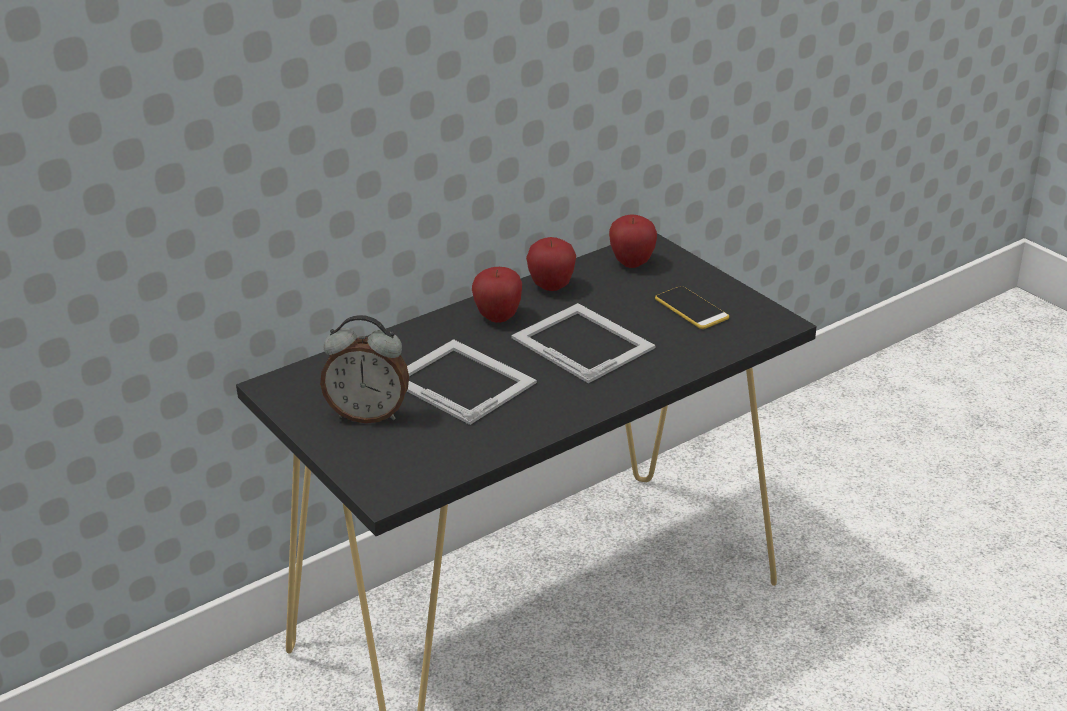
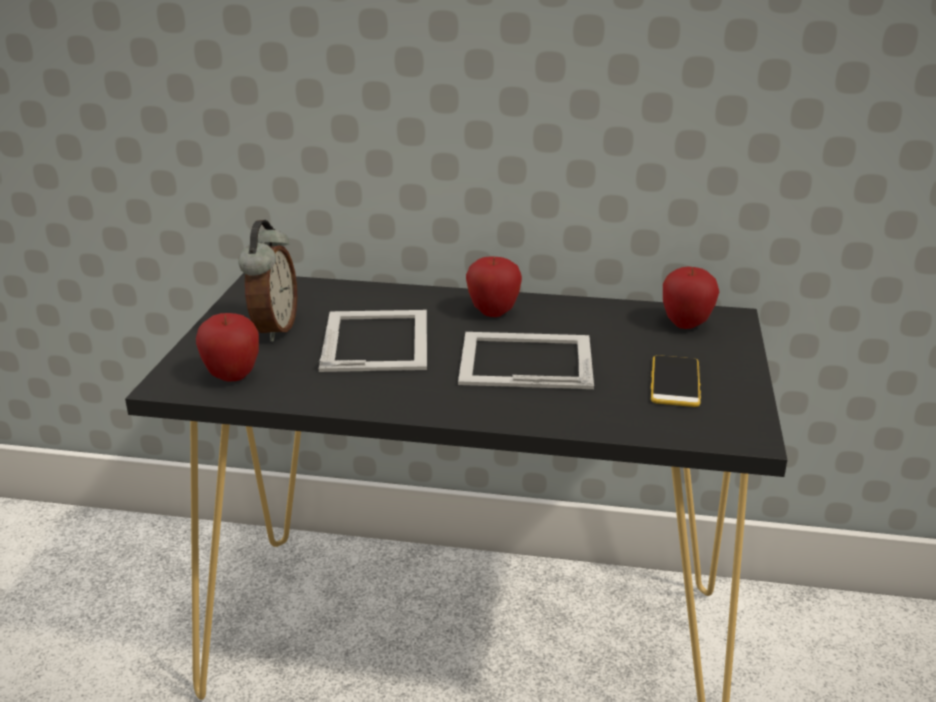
camera: 45 degrees right, 5 degrees down
(368, 414) = (273, 329): alarm clock -> alarm clock turned 135 degrees counterclockwise
(551, 287) = (579, 311): apple -> apple (232, 376)
(582, 341) = (524, 360): picture frame -> picture frame turned 90 degrees counterclockwise

